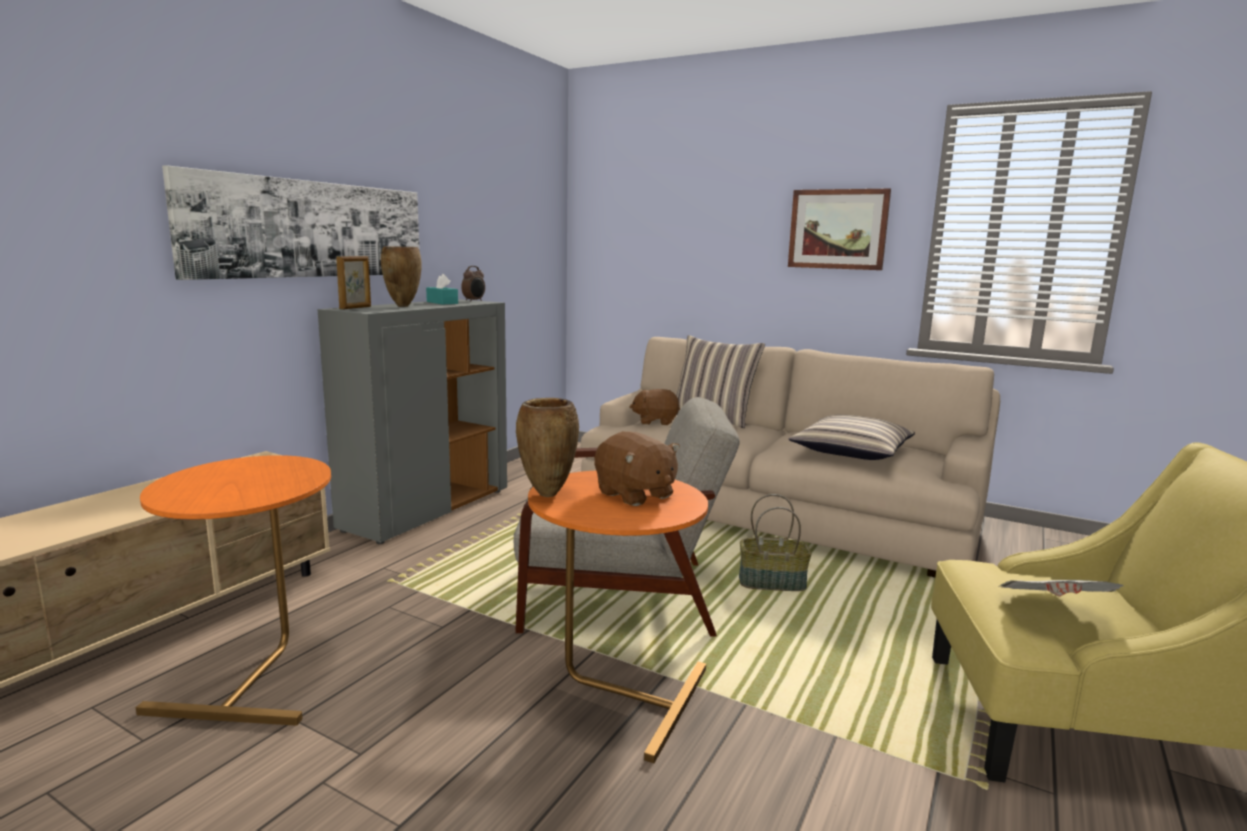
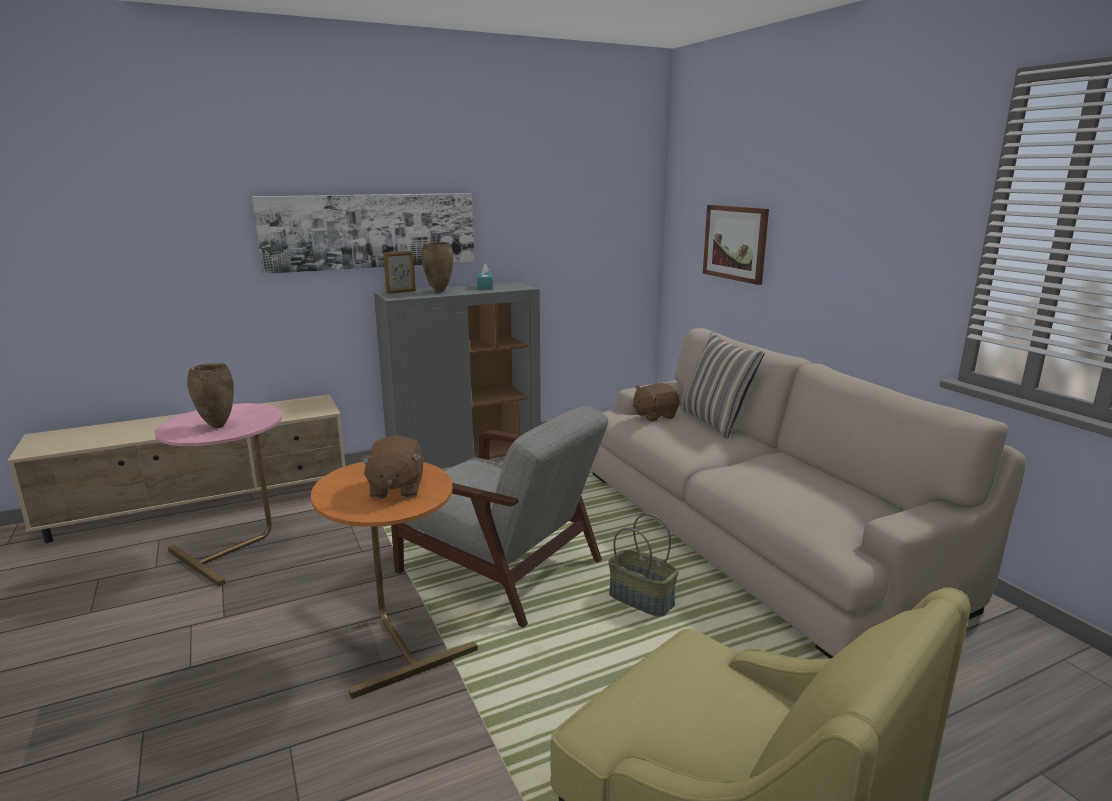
camera: 35 degrees right, 5 degrees up
(260, 675) = (239, 548): orange side table -> pink side table
(474, 301) = (518, 285): alarm clock -> none
(546, 495) = (342, 473): brown vase -> brown vase (217, 426)
(655, 421) = (654, 415): brown plush toy -> brown plush toy turned 60 degrees counterclockwise
(838, 229) = (886, 225): picture -> picture (735, 243)
(851, 451) = (793, 488): pillow -> none
(1052, 612) = (661, 714): newspaper -> none

